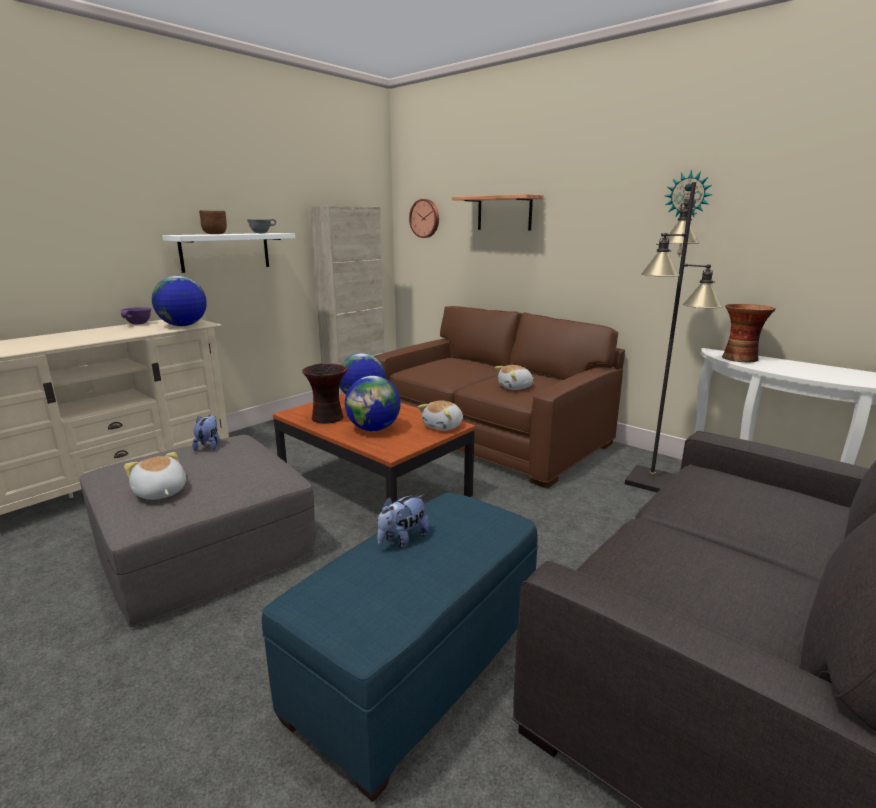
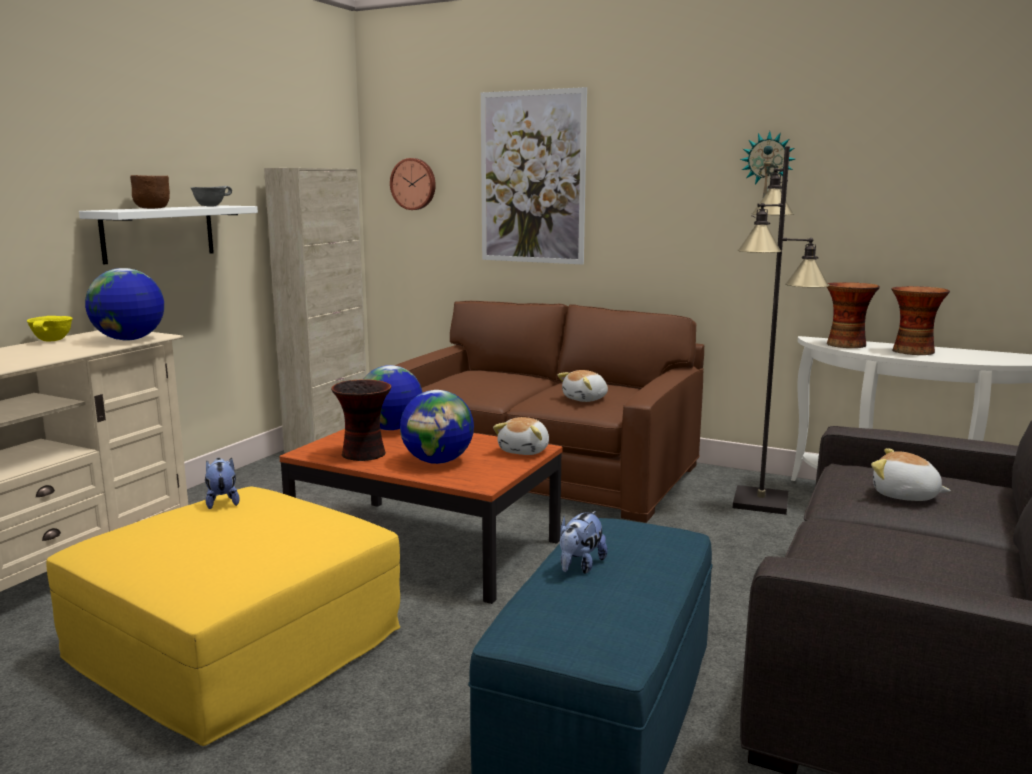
camera: 15 degrees left, 5 degrees down
(138, 324) = (52, 341): purple bowl -> yellow bowl
(160, 492) = (208, 560): plush toy -> plush toy (904, 496)
(205, 548) = (237, 645): grey ottoman -> yellow ottoman
(504, 213) = (532, 178): shelf -> picture
(800, 368) = (912, 351): none -> vase

